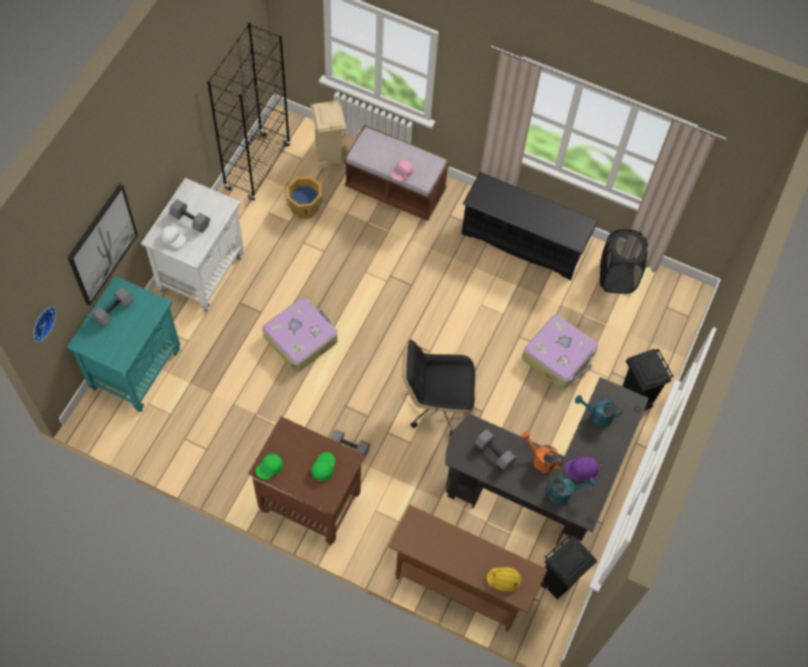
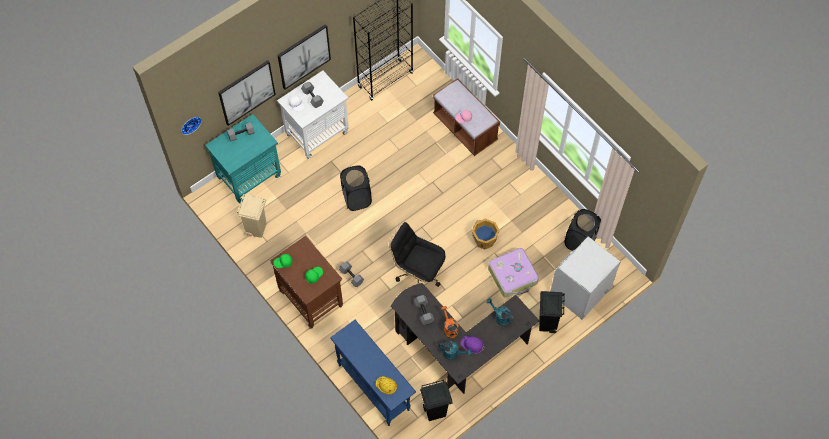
camera: 30 degrees right, 0 degrees up
(159, 163) = (304, 56): none -> picture
(300, 338) = (356, 198): suitcase -> black laundry basket
(304, 207) = (401, 117): orange bucket -> orange bucket (484, 240)
(328, 156) = (434, 89): beige trash can -> beige trash can (257, 229)
(459, 586) = (373, 386): brown console table -> blue console table
(523, 242) = (530, 194): black shoe rack -> none
(650, 339) = (579, 290): none -> white washing machine

